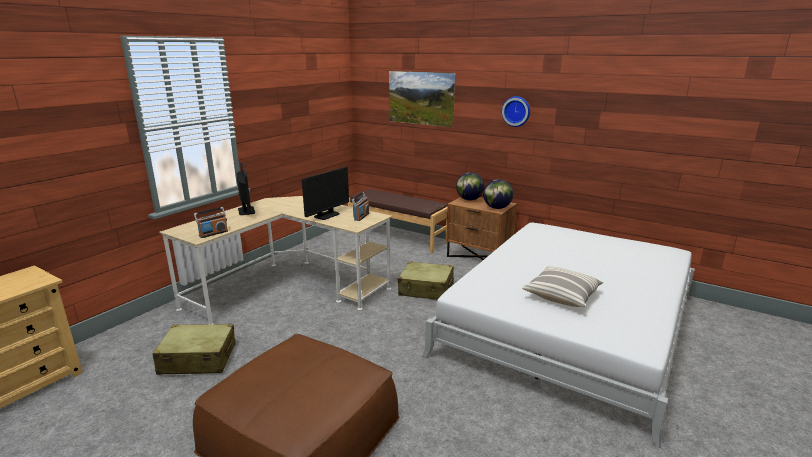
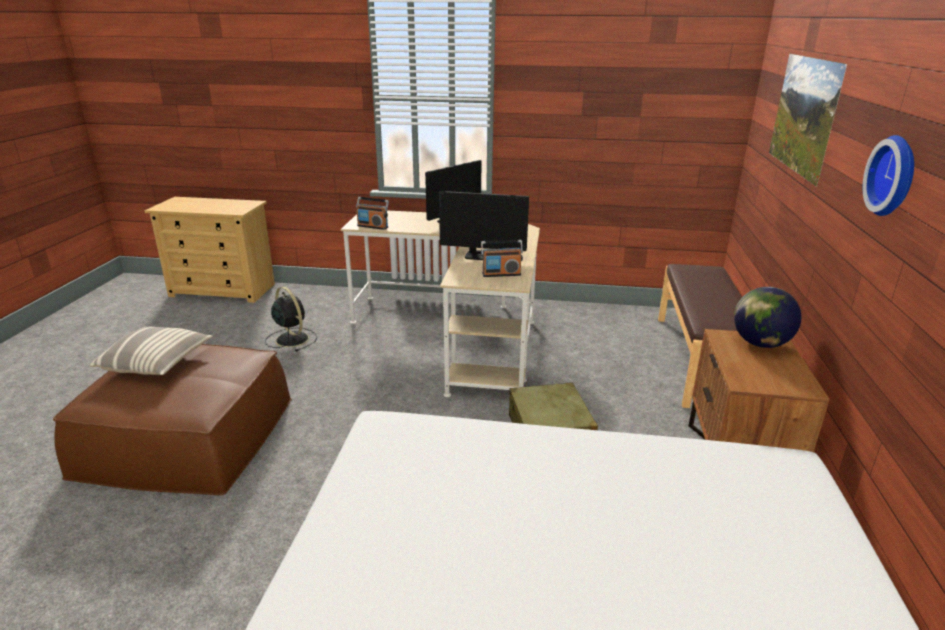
camera: 65 degrees right, 5 degrees up
(198, 359) = (291, 339): beige suitcase -> black fan
(497, 208) = (757, 380): globe -> none
(562, 295) = (443, 542): pillow -> pillow (157, 363)

